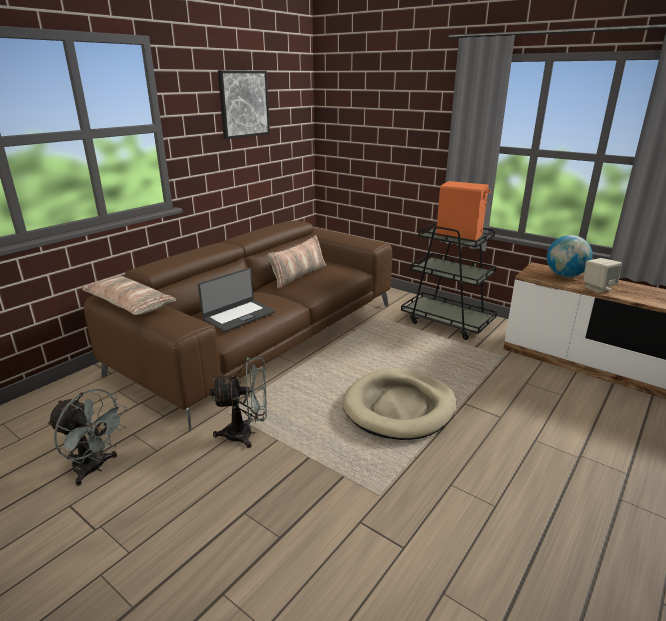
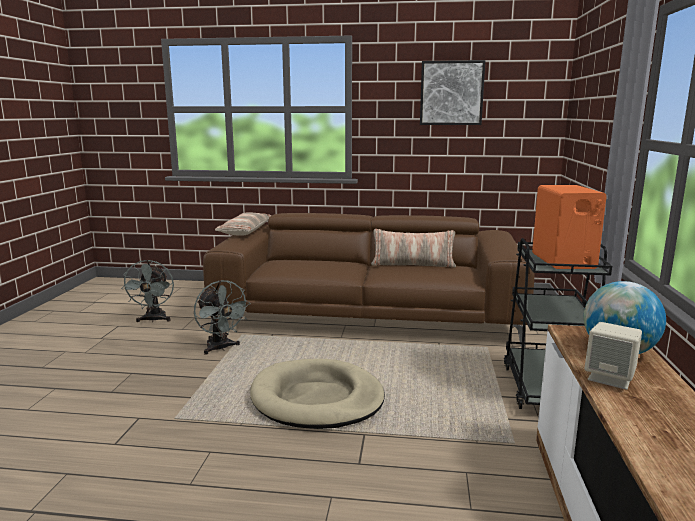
camera: 60 degrees right, 10 degrees down
(238, 315) = (300, 266): laptop -> none

